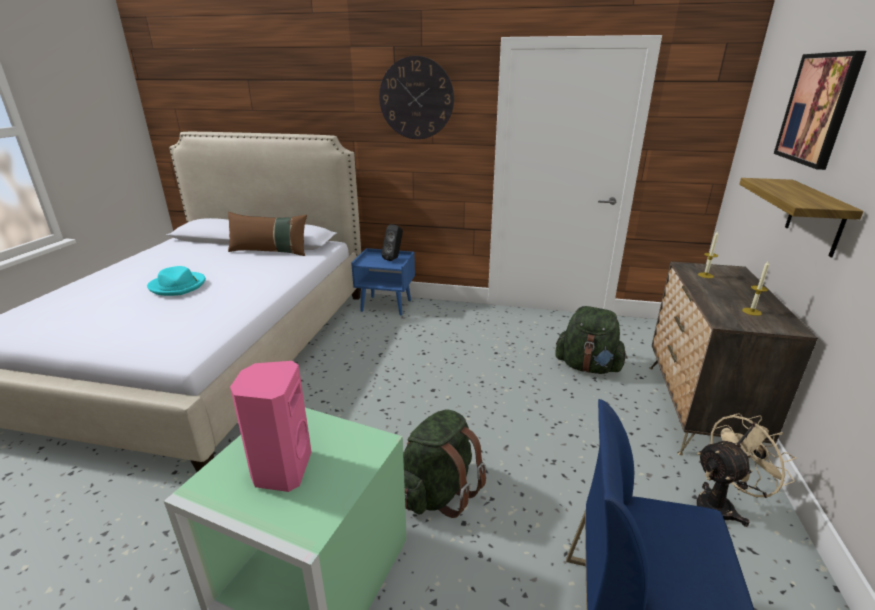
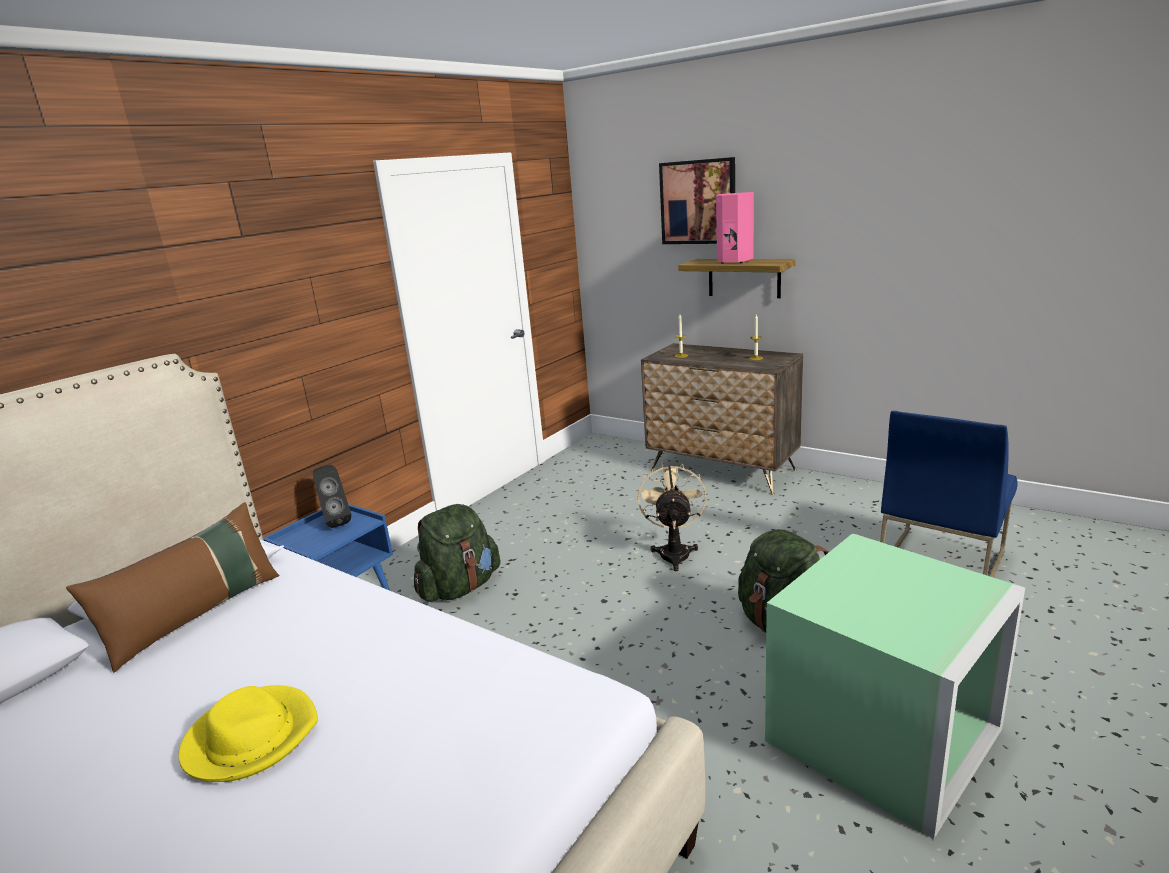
camera: 65 degrees left, 5 degrees down
(178, 286) = (251, 737): turquoise hat -> yellow hat
(281, 470) = (901, 601): pink speaker -> pink speaker (733, 261)
(416, 98) = (285, 260): wall clock -> none
(587, 367) = (627, 498): green backpack -> green backpack (460, 588)
(721, 506) = (833, 497): beige fan -> beige fan (674, 552)

